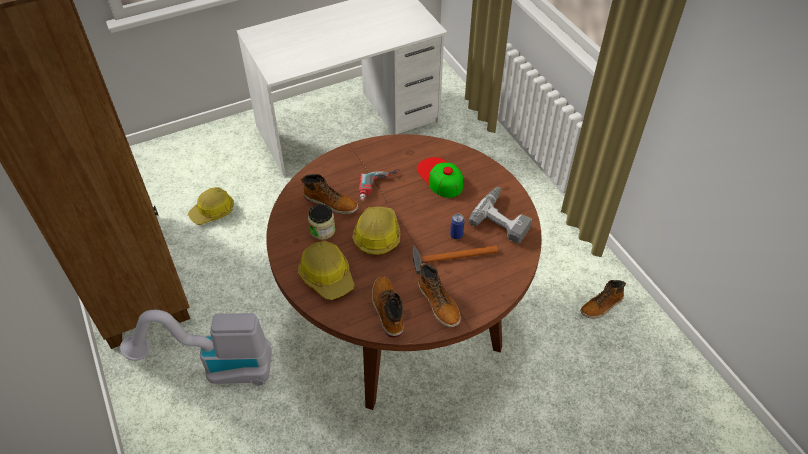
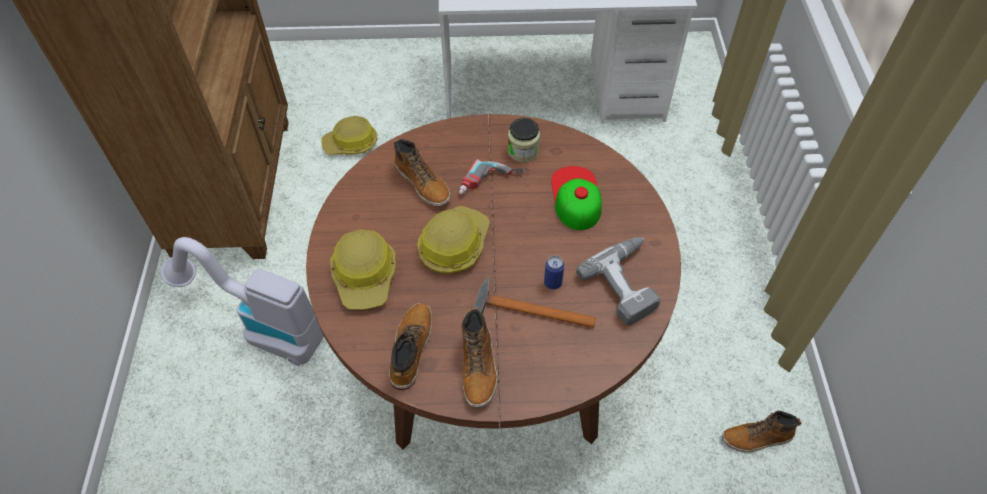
camera: 25 degrees right, 5 degrees up
(322, 230) = (393, 215): jar -> jar (523, 151)

